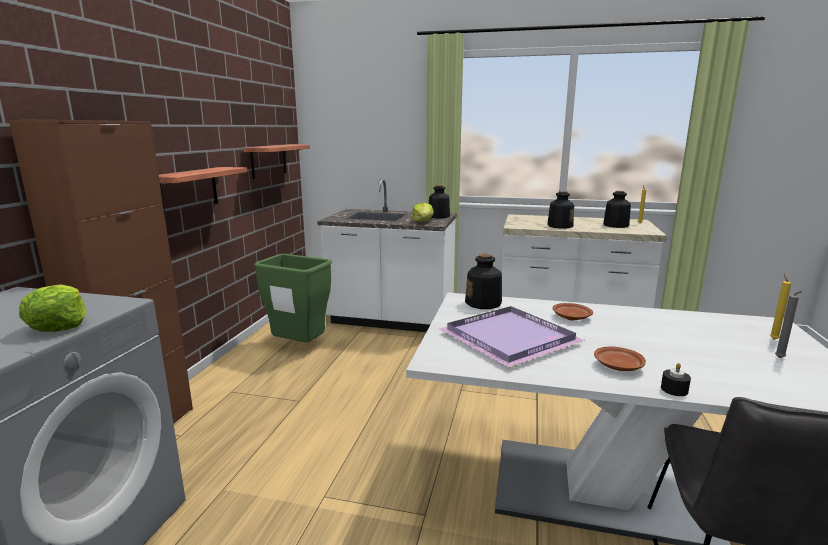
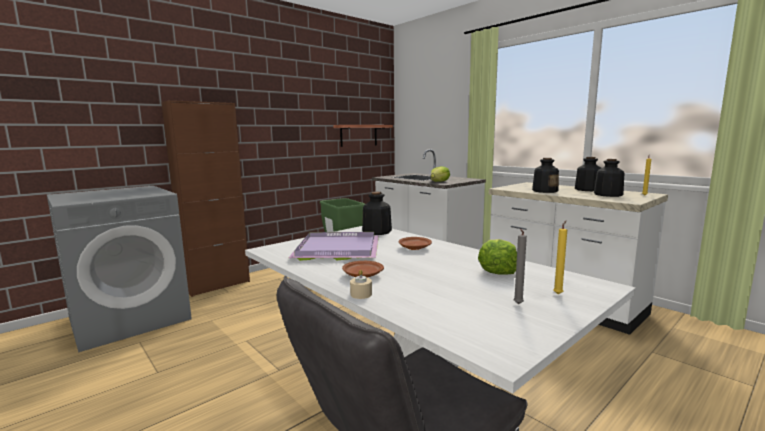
camera: 35 degrees right, 5 degrees down
(59, 325) = (123, 196): lettuce -> lettuce (497, 270)
(188, 190) = (280, 148): shelf -> none
(438, 216) = (463, 180): bottle -> bottle (587, 189)
(674, 389) = (361, 294): black candle -> beige candle

